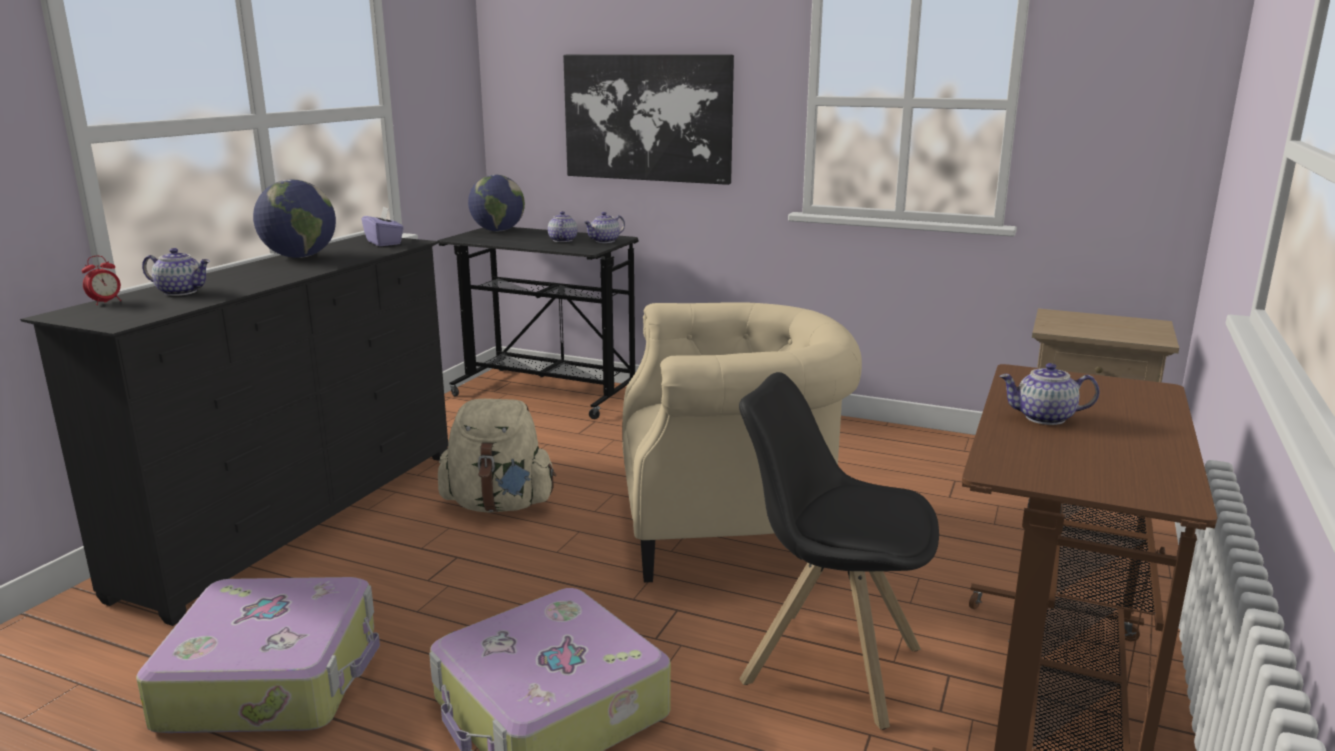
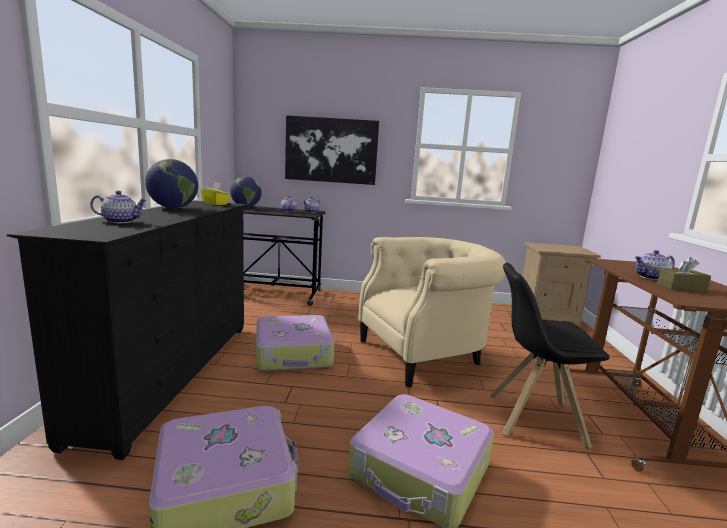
camera: 20 degrees left, 5 degrees down
(106, 302) = (69, 226): alarm clock -> none
(384, 243) = (215, 204): purple tissue box -> yellow tissue box
(499, 505) = (294, 354): beige backpack -> suitcase
(1061, 444) = (681, 287): none -> brown tissue box

